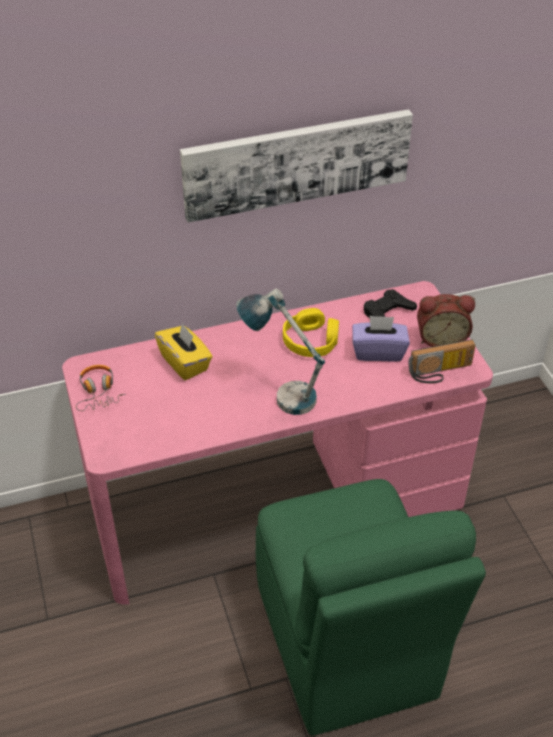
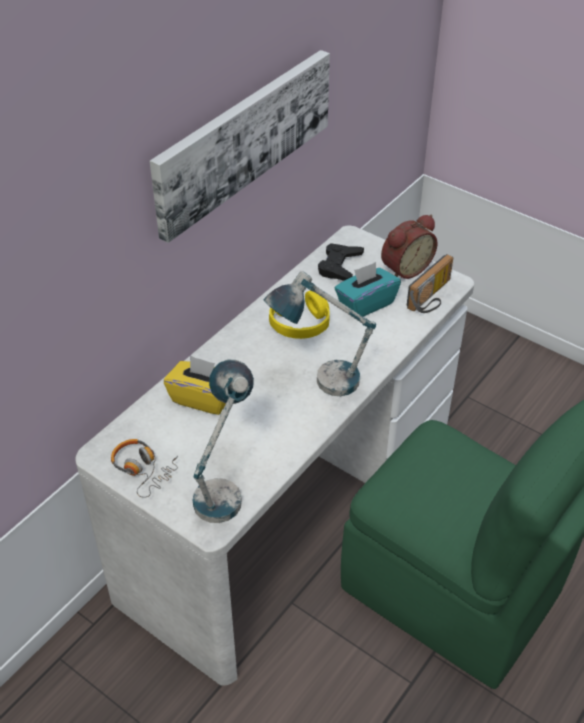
camera: 35 degrees left, 0 degrees up
(141, 433) = (225, 486): none -> table lamp
(276, 501) = (291, 504): pink desk -> white desk
(378, 351) = (365, 303): purple tissue box -> turquoise tissue box

